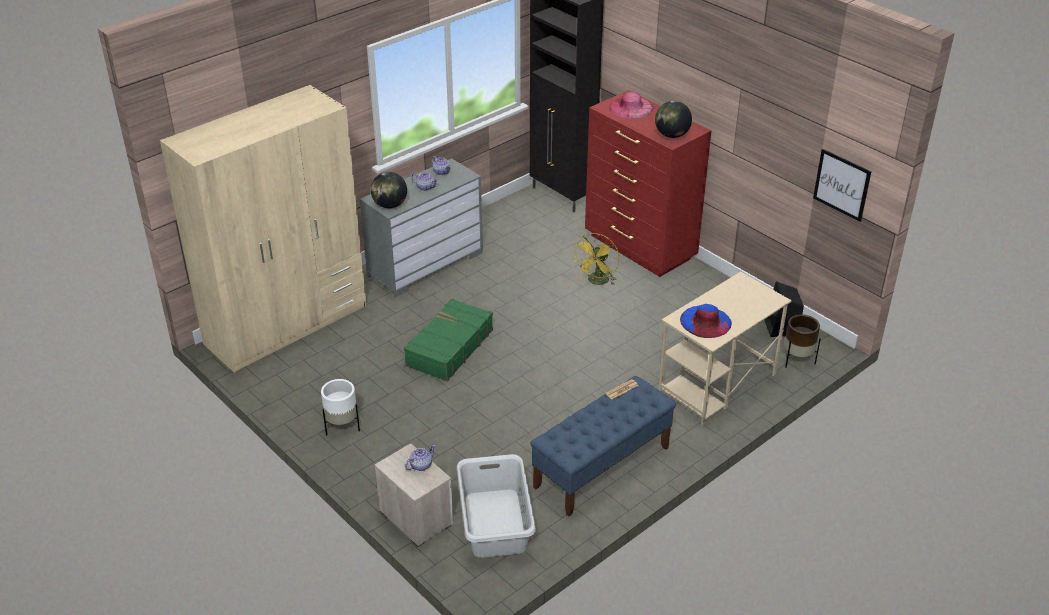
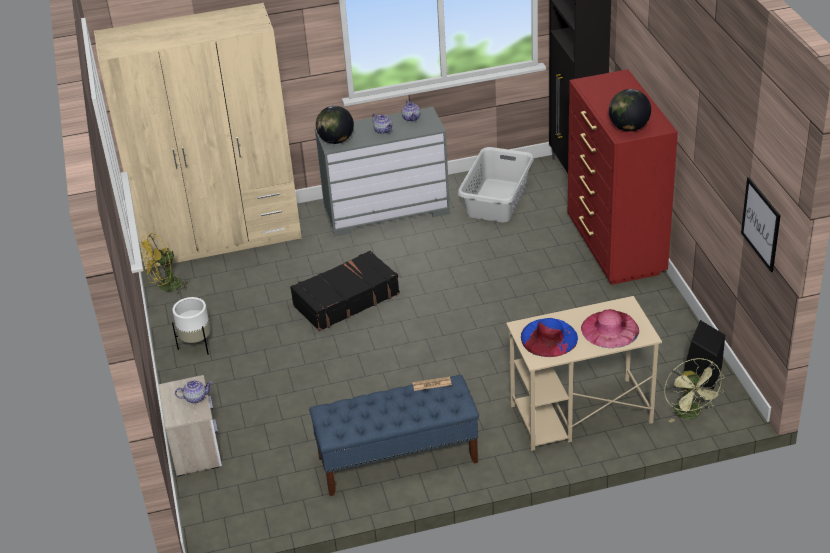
camera: 30 degrees right, 0 degrees up
(449, 348) = (345, 299): green suitcase -> black suitcase
(496, 522) = (260, 478): grey laundry basket -> grey laundry basket (497, 200)
(597, 282) = (541, 273): yellow fan -> yellow fan (166, 287)
(631, 107) = (613, 89): pink hat -> pink hat (610, 329)
(797, 360) = (690, 414): brown planter -> green fan

